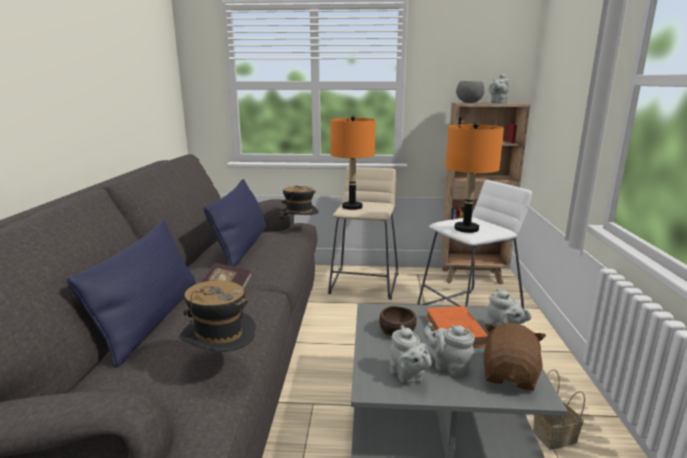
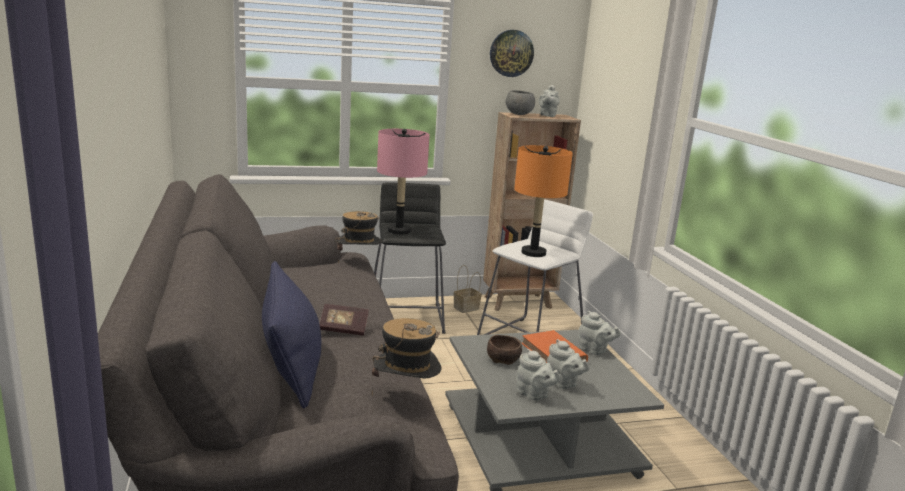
camera: 20 degrees left, 0 degrees up
(242, 247) = (315, 284): blue pillow -> none
(352, 207) = (399, 231): orange table lamp -> pink table lamp
(364, 283) = (406, 317): beige stool -> black stool
(448, 367) = (563, 384): grey teapot -> grey teapot turned 150 degrees counterclockwise
(464, 47) = (511, 53): none -> wall clock
(510, 375) = (614, 385): brown plush toy -> none
(554, 437) = (639, 439): basket -> basket (466, 308)

